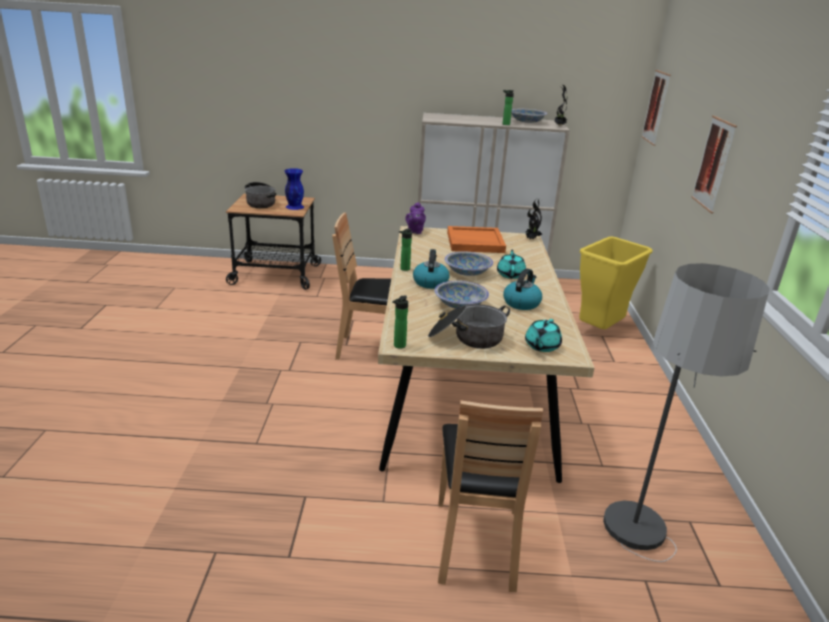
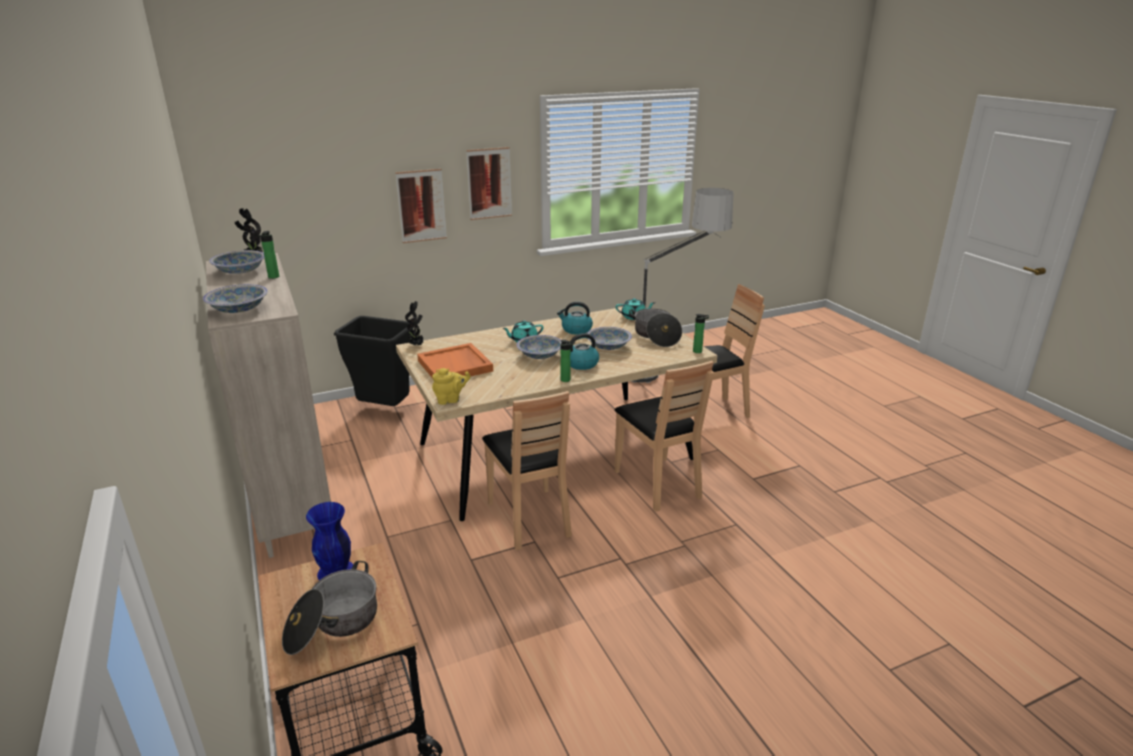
camera: 115 degrees left, 0 degrees up
(360, 426) = (658, 483): none -> brown chair
(415, 231) = (450, 400): purple teapot -> yellow teapot
(447, 116) = (239, 309): none -> bowl
(599, 330) = (383, 410): yellow trash can -> black trash can
(656, 107) = (235, 203): picture -> picture (489, 183)

